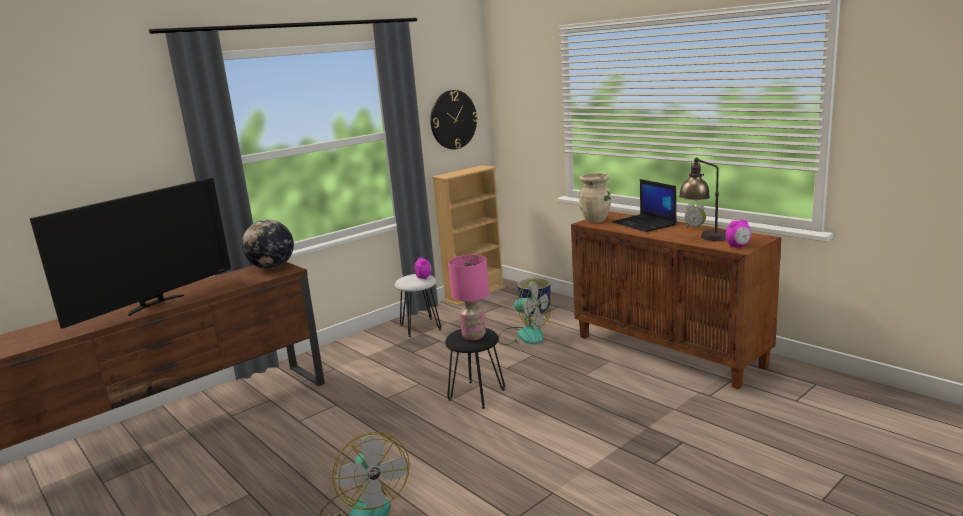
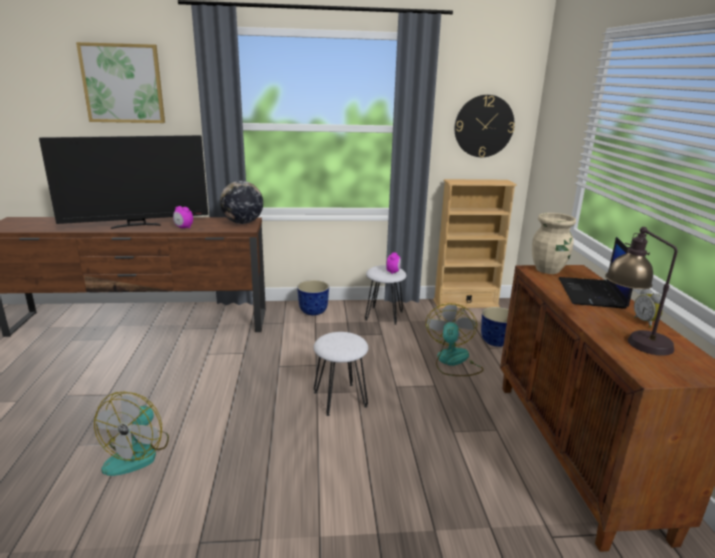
camera: 35 degrees right, 5 degrees up
(76, 135) = (123, 83): none -> picture
(349, 349) = (313, 311): none -> planter
(473, 336) = (339, 344): pink table lamp -> none
(477, 394) = (340, 399): black stool -> white stool
(523, 335) = (453, 362): fan -> fan turned 150 degrees counterclockwise
(738, 246) = (655, 371): alarm clock -> alarm clock (183, 227)

